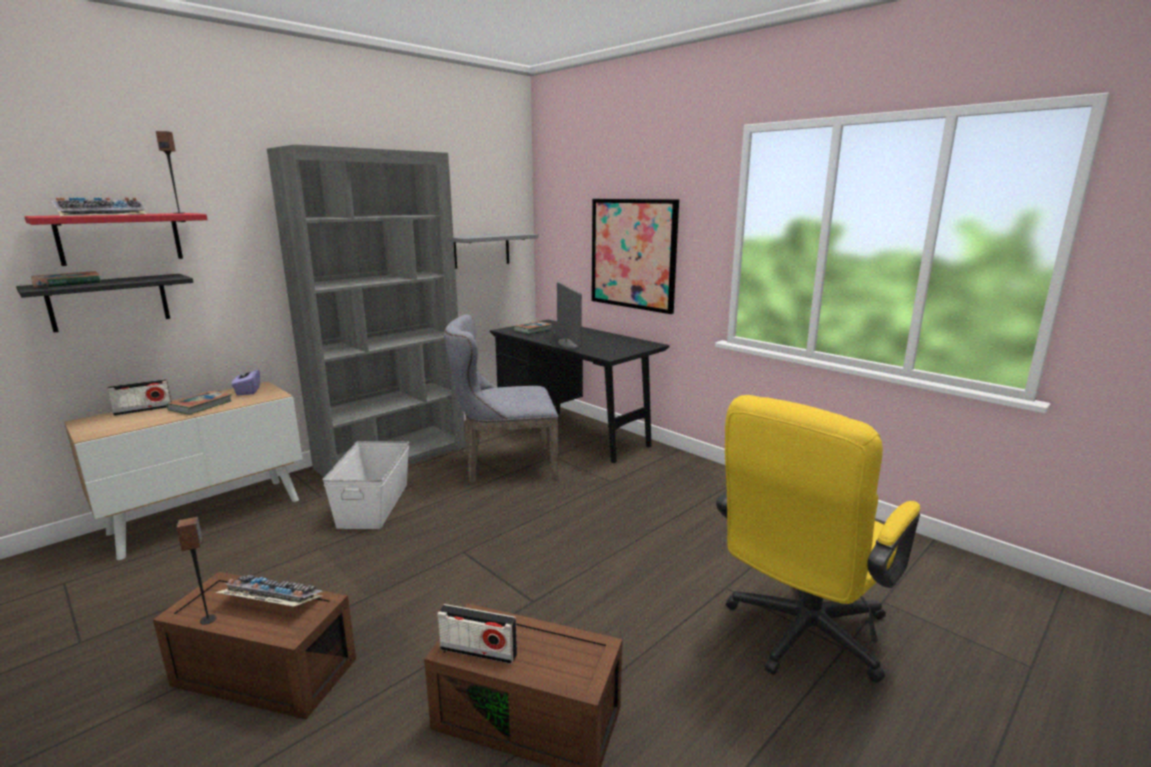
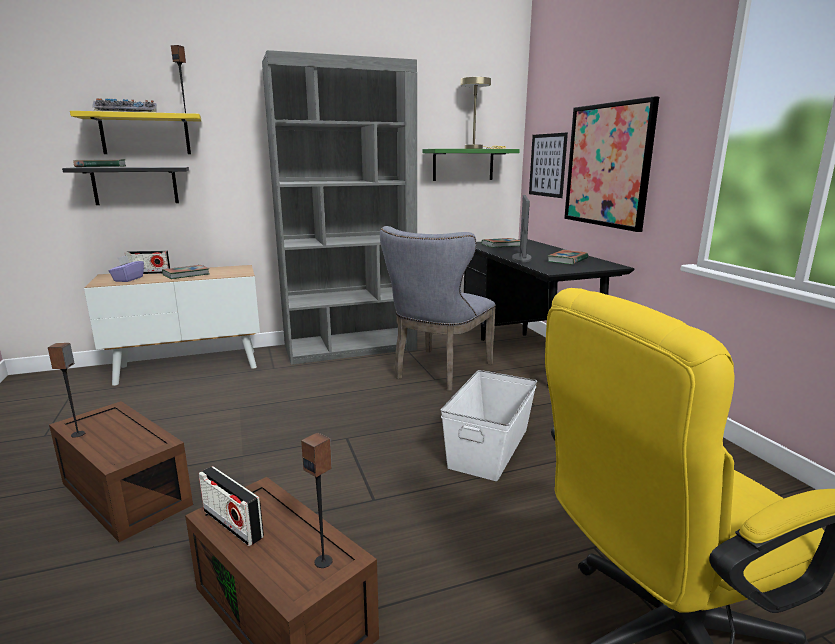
camera: 25 degrees right, 0 degrees up
(120, 238) = (145, 134): red shelf -> yellow shelf
(248, 391) = (229, 269): purple tissue box -> purple tissue box (128, 279)
(269, 601) = (128, 432): keyboard -> none
(374, 504) = (307, 382): white storage box -> white storage box (490, 447)
(481, 250) = (463, 165): grey shelf -> green shelf
(496, 234) = (477, 148): none -> beige table lamp
(504, 466) = (438, 372): grey chair -> grey chair turned 75 degrees counterclockwise
(565, 249) = (547, 165): none -> picture
(582, 654) = (323, 561): none -> speaker
(609, 342) = (567, 260): none -> book

